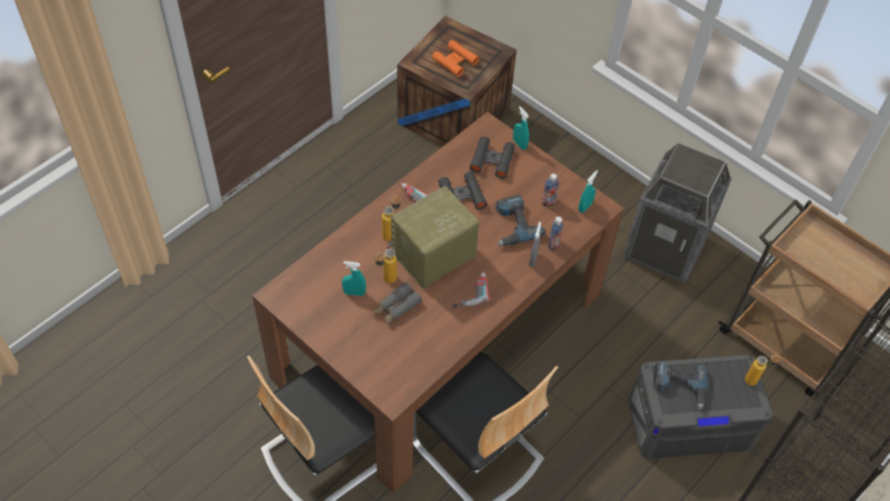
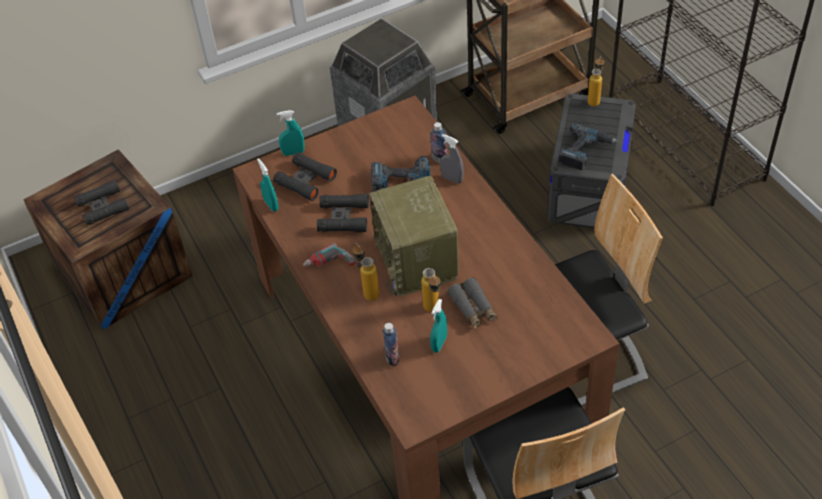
camera: 65 degrees left, 5 degrees down
(455, 61) = (103, 207): orange binoculars -> black binoculars
(467, 293) = (476, 242): power drill -> none
(548, 202) = (383, 148): bottle -> bottle (392, 358)
(585, 207) = (401, 123): turquoise spray bottle -> turquoise spray bottle (271, 205)

